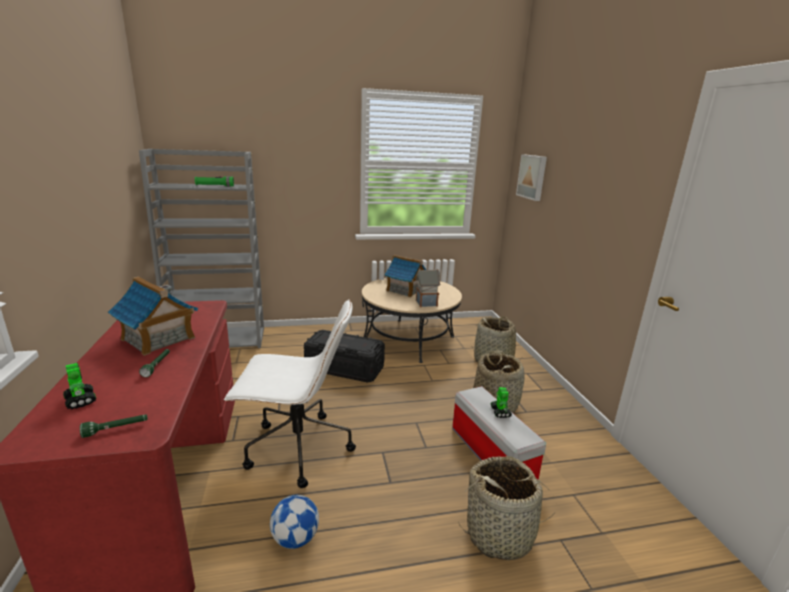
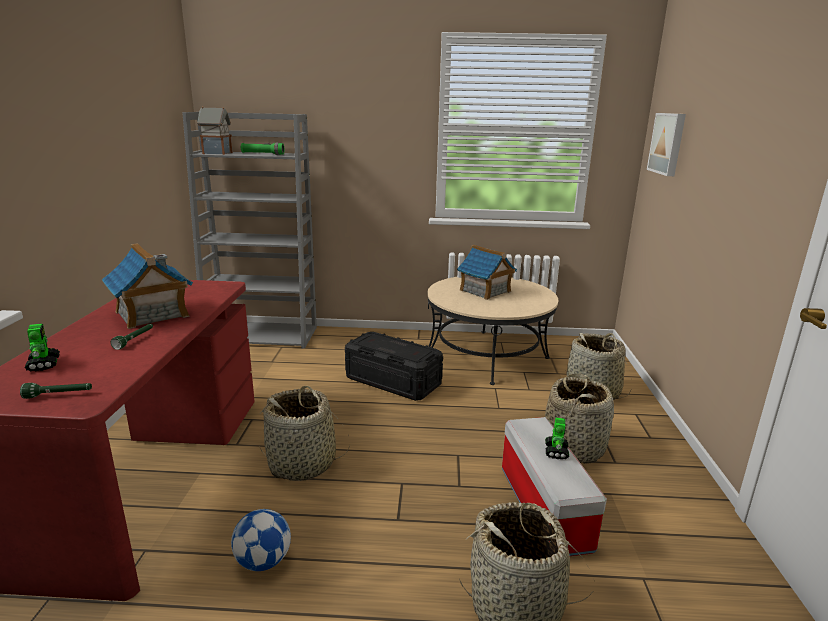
camera: 15 degrees right, 0 degrees up
(297, 448) = (302, 463): white office chair -> basket
(425, 303) = (503, 308): toy house -> toy house (216, 153)

